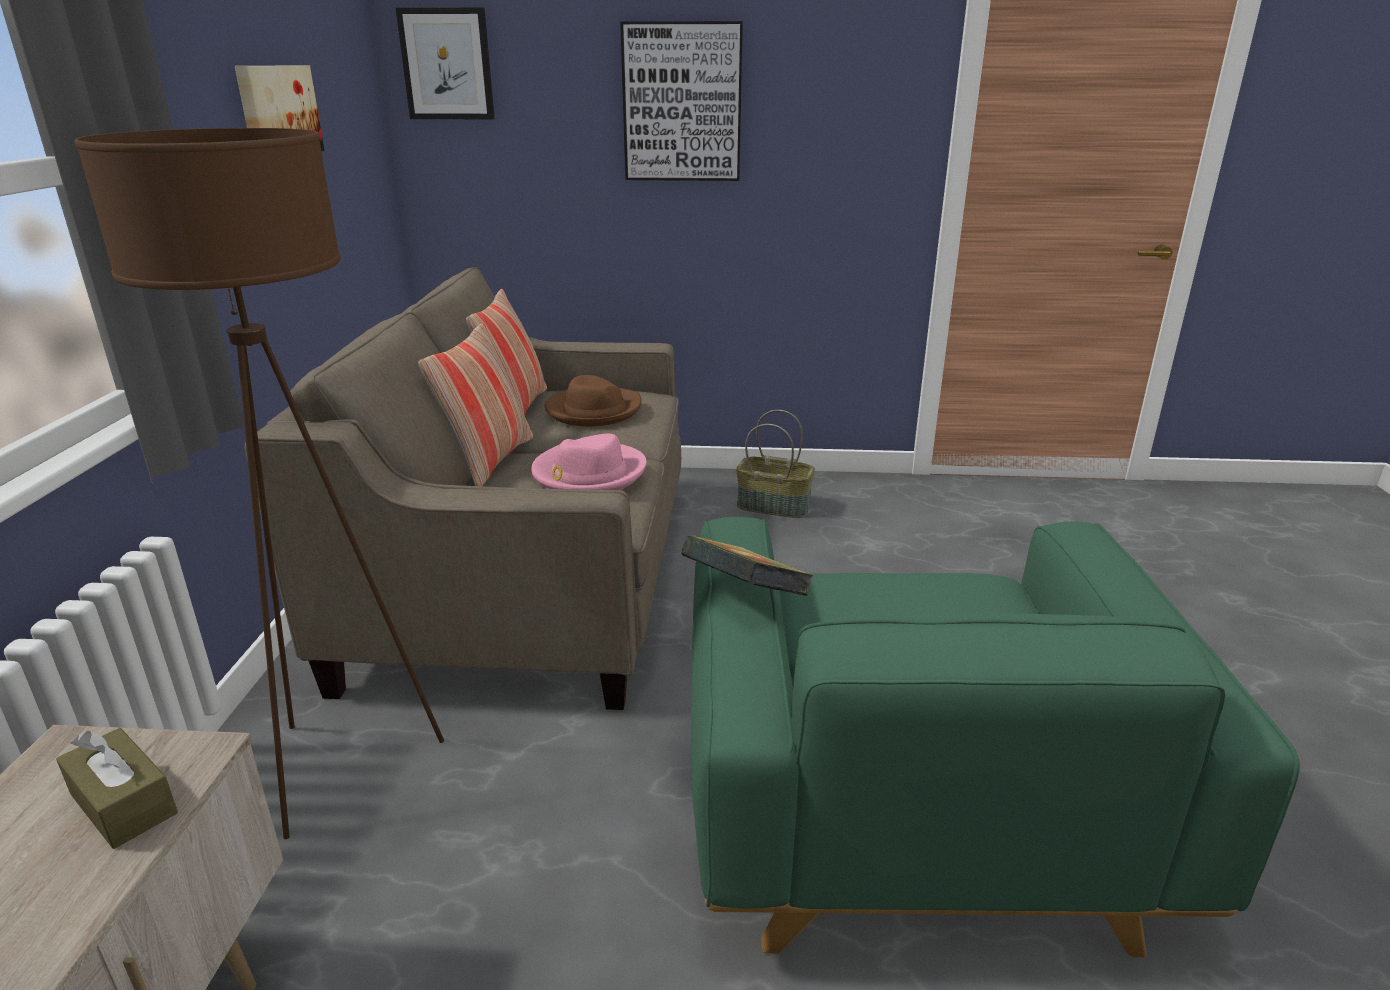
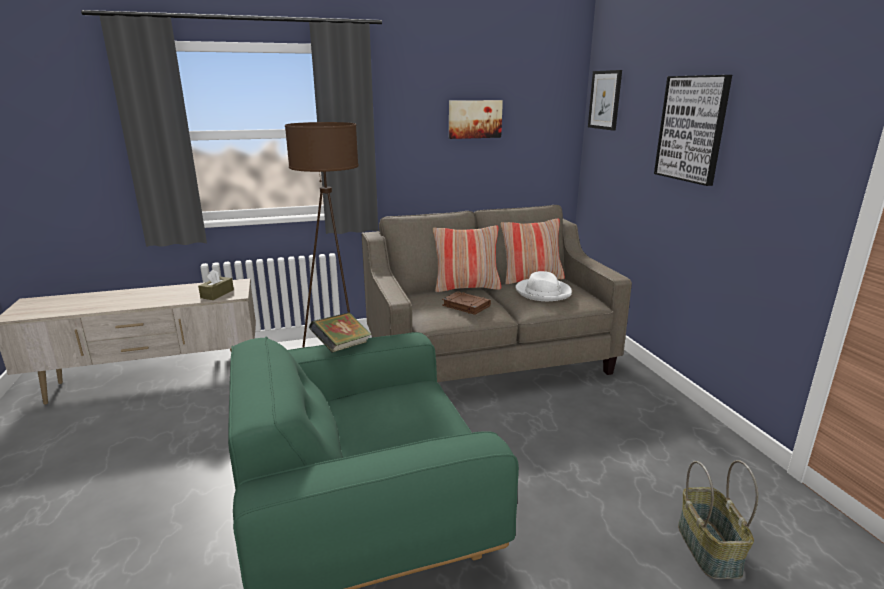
camera: 70 degrees right, 5 degrees down
(588, 473) = (465, 306): pink hat -> brown book
(593, 410) = (543, 292): brown hat -> white hat
(774, 506) = (643, 414): basket -> basket (710, 549)

